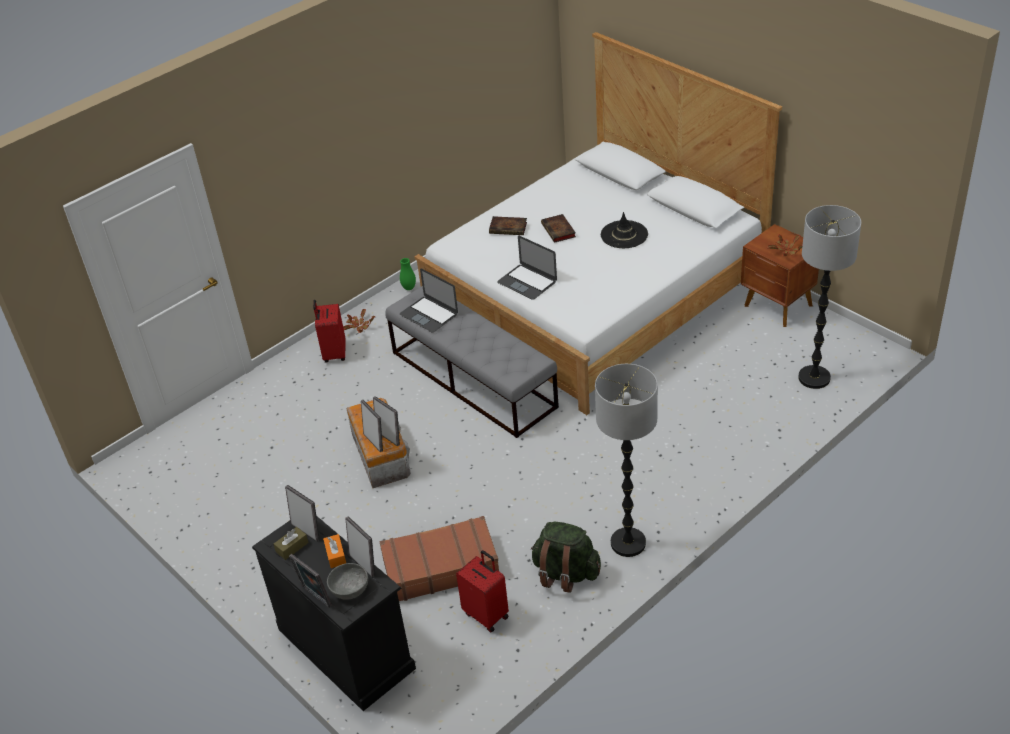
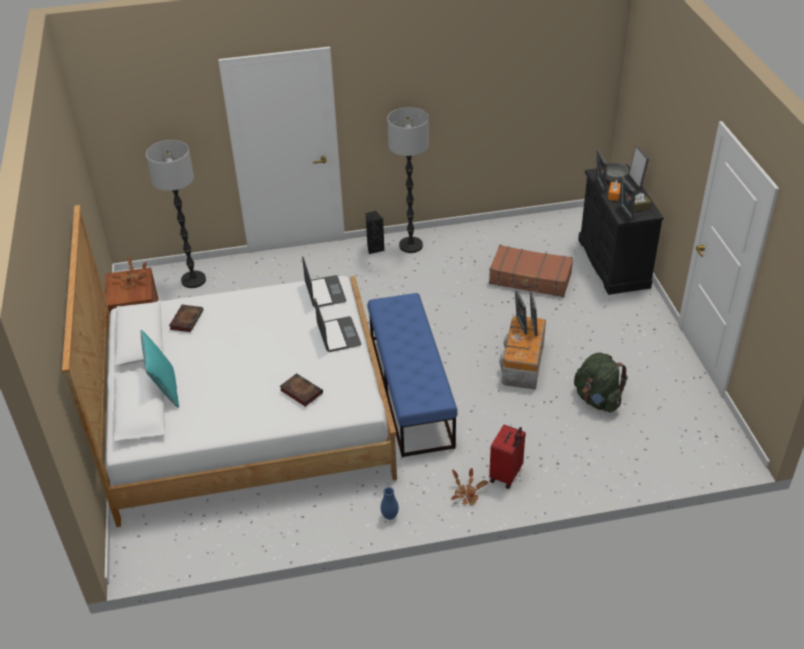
camera: 150 degrees left, 0 degrees up
(409, 288) = (390, 516): green vase -> blue vase
(429, 314) = (425, 380): laptop -> laptop (325, 292)
(473, 380) = (410, 390): grey bench -> blue bench
(487, 614) = (520, 246): red suitcase -> none
(559, 231) = (264, 368): book -> book (186, 319)
(565, 573) = (460, 246): green backpack -> green backpack (597, 399)
(620, 189) = (165, 390): none -> turquoise pillow
(624, 235) = (222, 338): black hat -> none
(668, 516) = (374, 248): none -> black speaker

